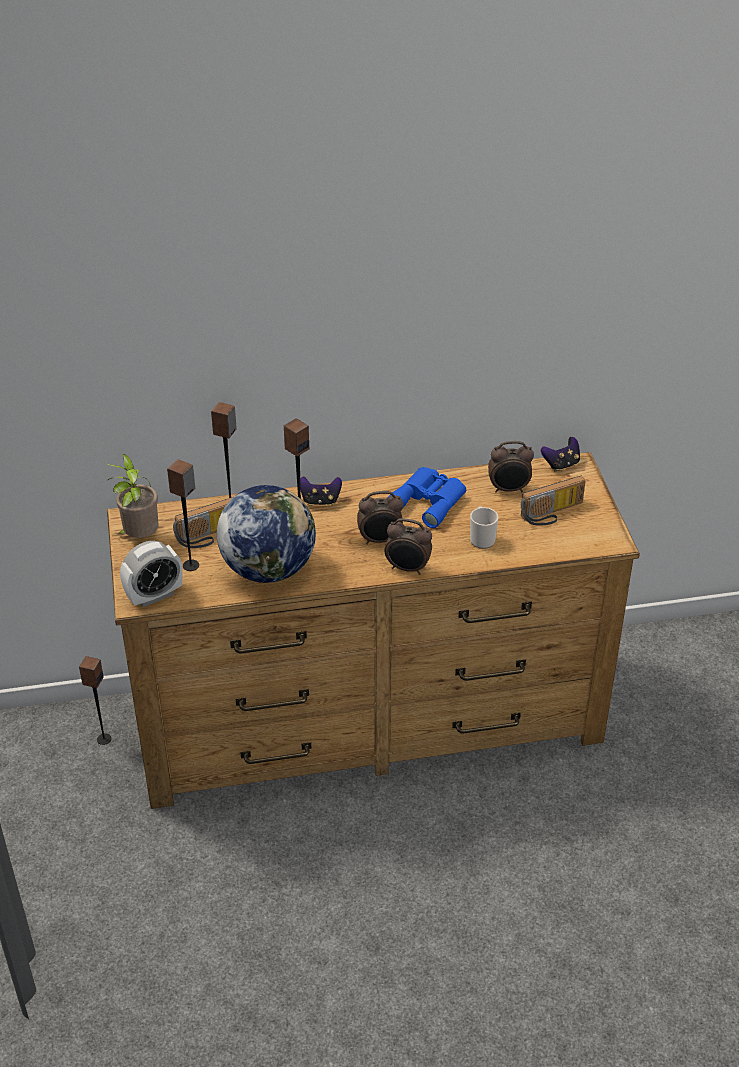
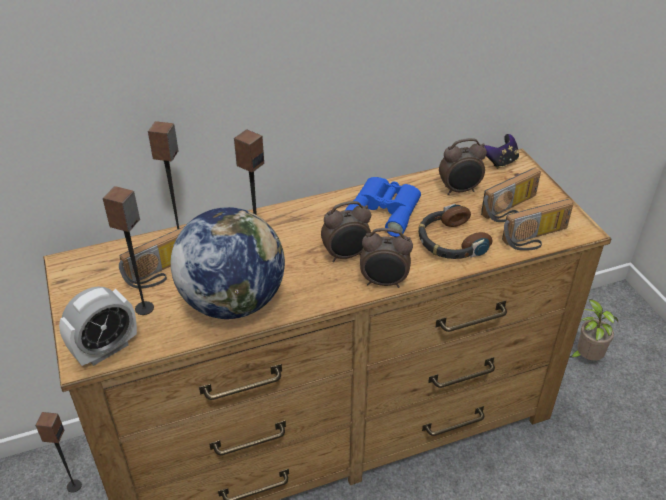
camera: 10 degrees left, 0 degrees up
(139, 537) = (82, 283): potted plant -> potted plant (586, 357)
(320, 501) = (274, 222): game controller -> none
(481, 538) = (450, 241): mug -> headphones
(565, 545) = (536, 239): none -> radio

